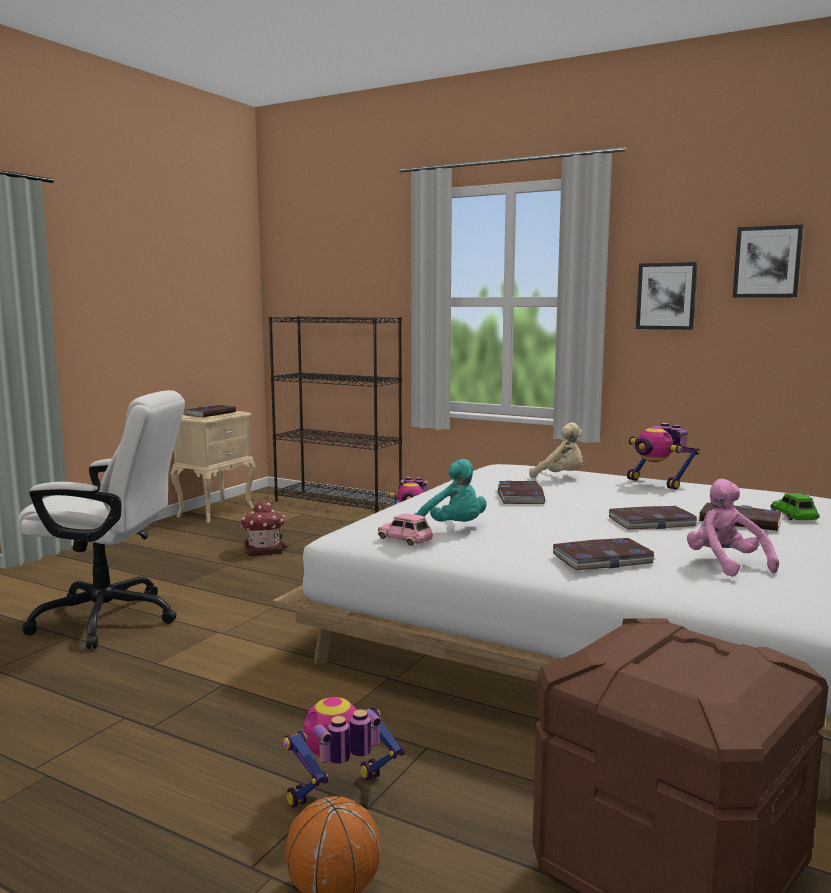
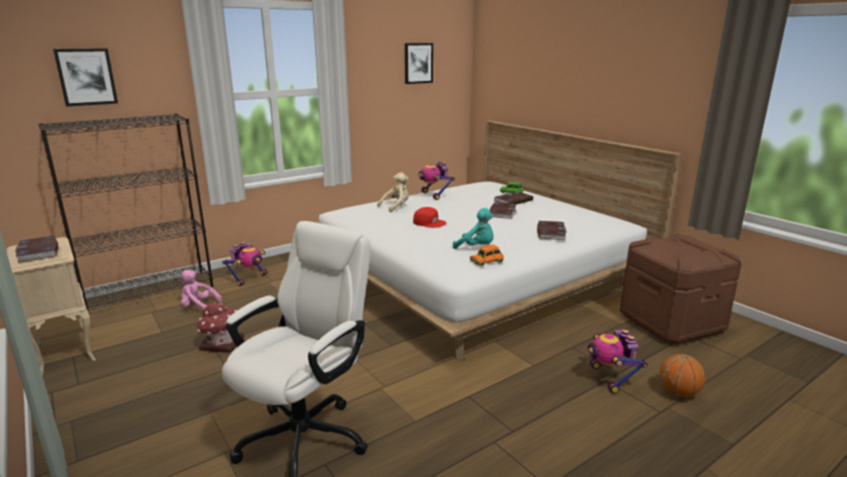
camera: 65 degrees left, 10 degrees up
(406, 538) = (486, 261): pink toy car -> orange toy car
(454, 528) = (476, 247): turquoise plush toy -> turquoise plush toy turned 45 degrees clockwise
(521, 496) = (429, 222): book -> red cap
(657, 483) = (434, 195): toy robot -> toy robot turned 75 degrees clockwise
(666, 296) = (373, 84): picture -> picture (86, 77)
(725, 564) = (568, 218): pink plush toy -> pink plush toy (198, 307)

